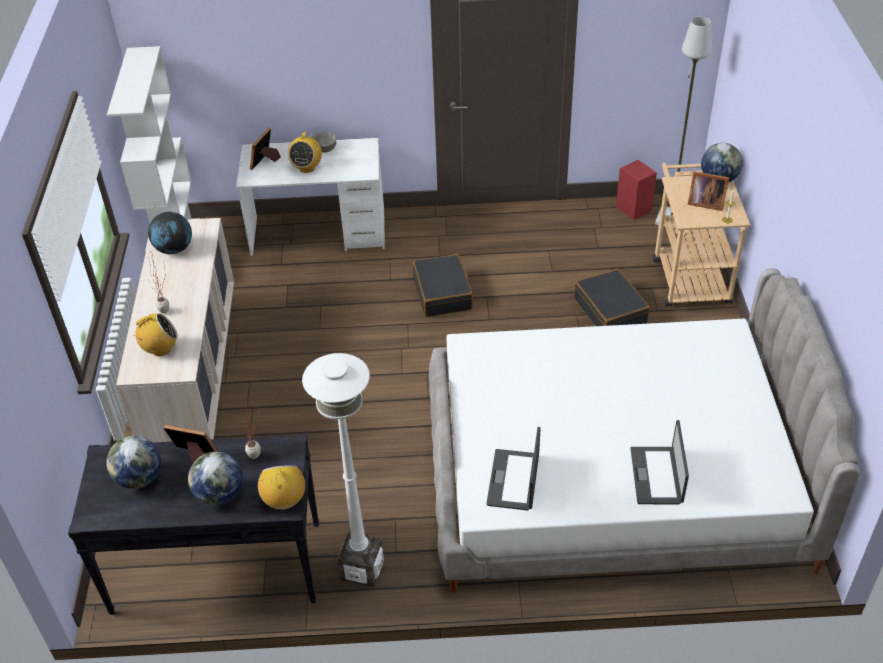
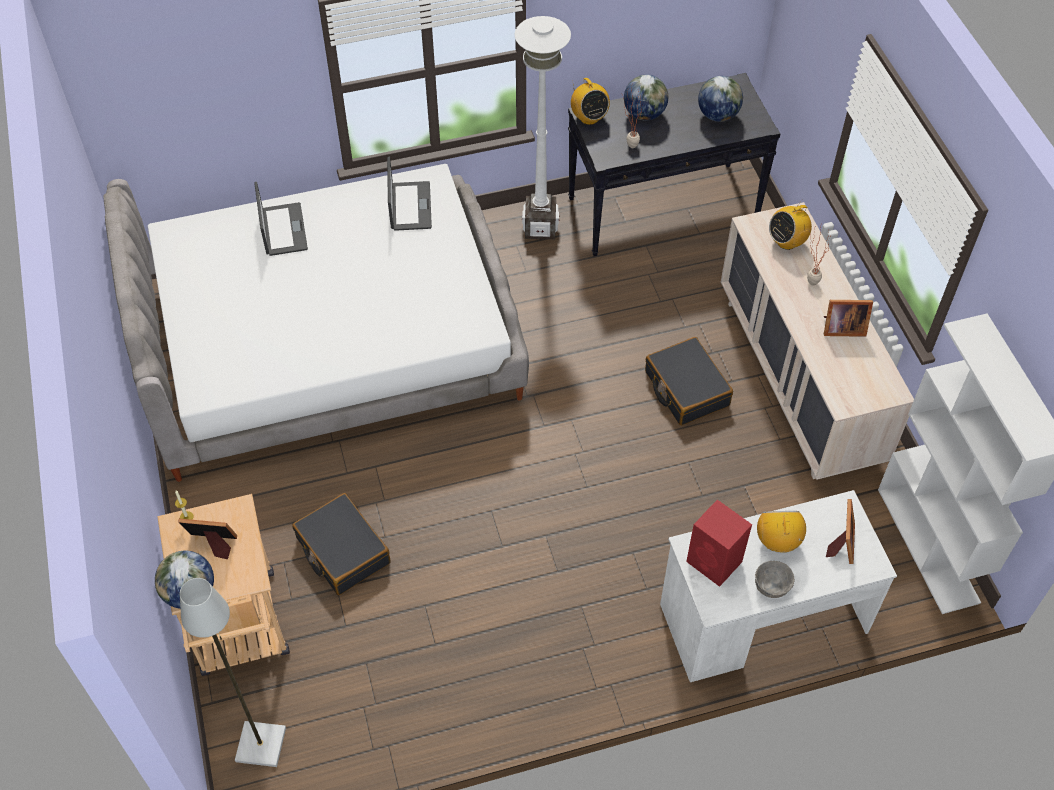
camera: 165 degrees right, 10 degrees up
(174, 249) = (858, 363): globe -> none
(194, 456) = (683, 138): picture frame -> picture frame (841, 328)
(443, 293) = (558, 541): black suitcase -> black suitcase (686, 389)
(633, 208) = (319, 758): red speaker -> red speaker (715, 562)

